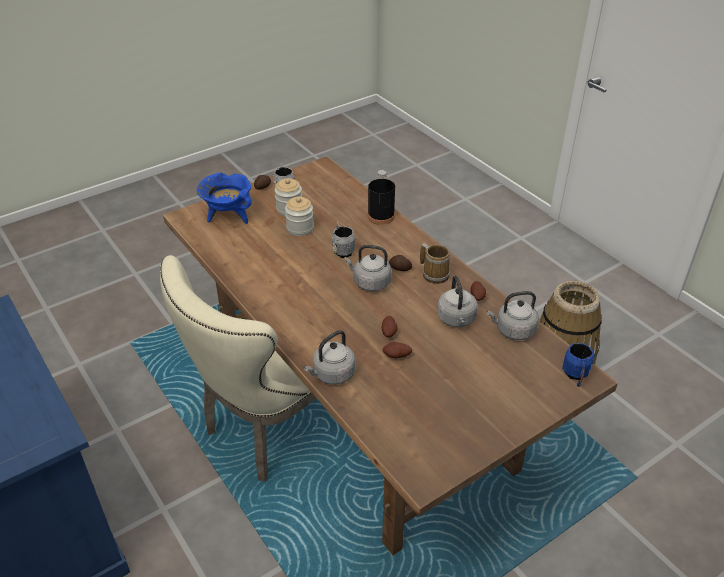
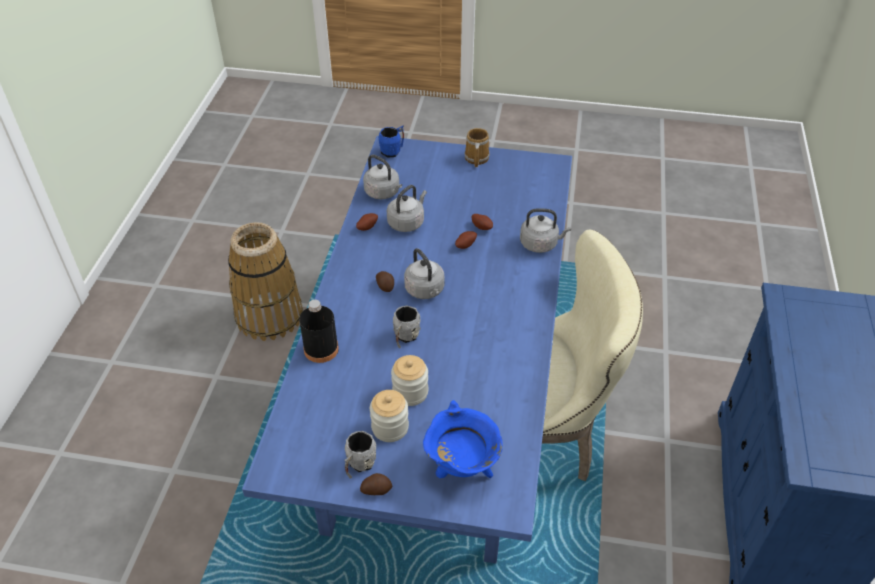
camera: 135 degrees left, 5 degrees up
(360, 403) = (437, 407): brown dining table -> blue dining table
(435, 274) = (366, 263): mug -> mug (475, 158)

